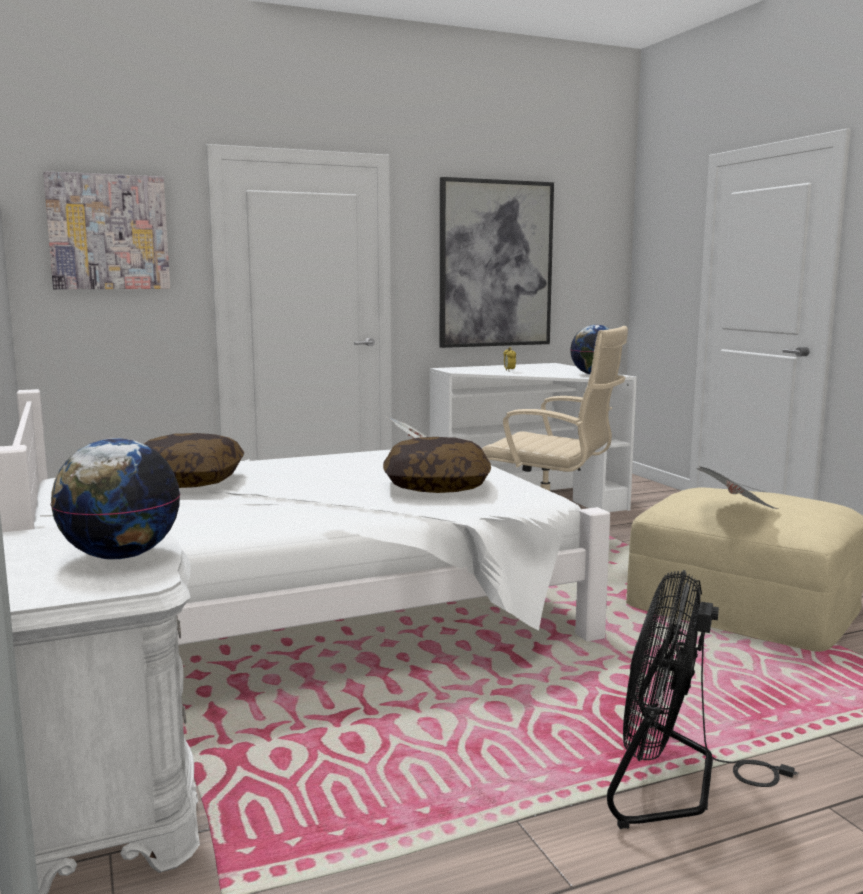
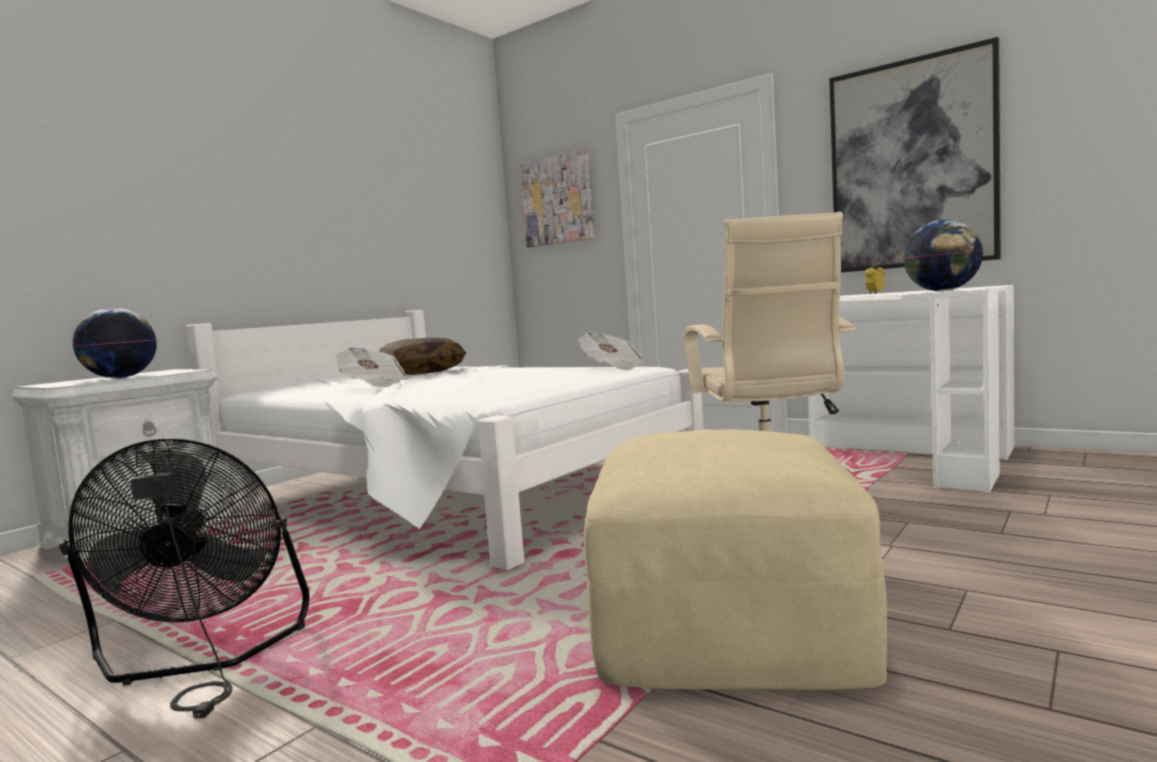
camera: 60 degrees right, 5 degrees down
(436, 486) = (484, 386): pillow -> none
(735, 509) = (632, 444): newspaper -> newspaper (373, 385)

